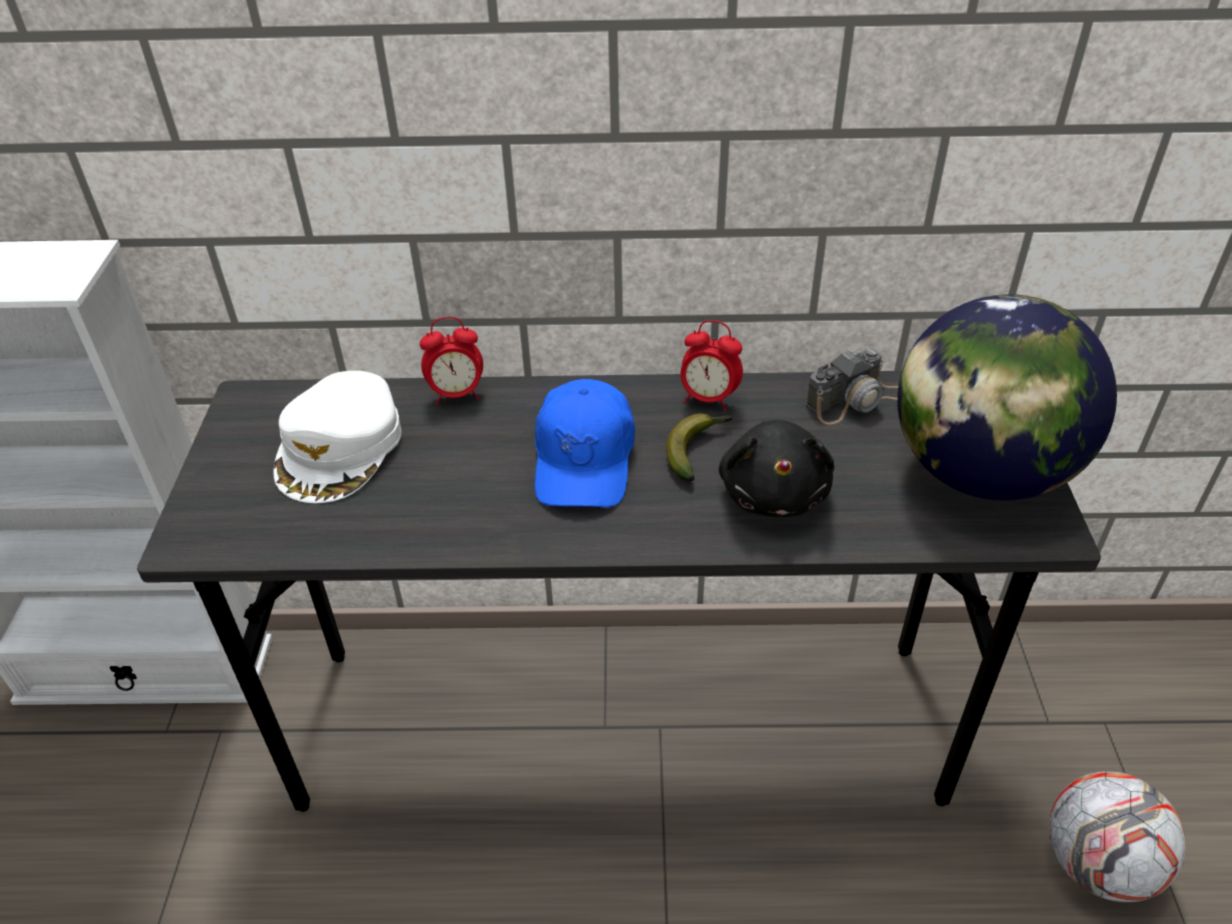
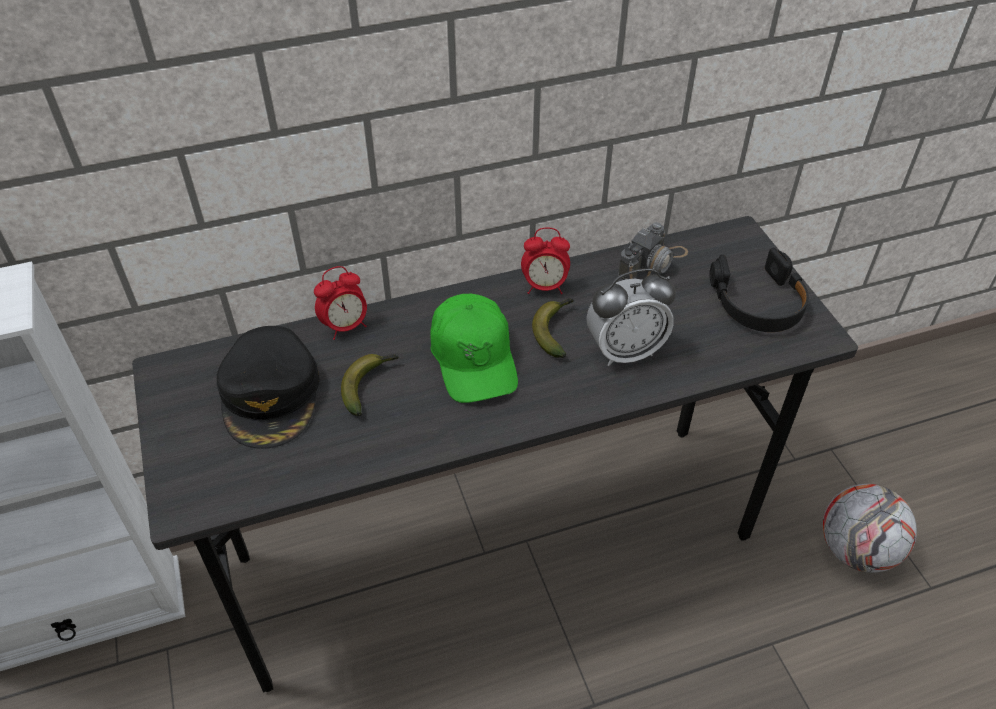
camera: 20 degrees left, 5 degrees up
(340, 448) = (271, 394): white cap -> black cap
(450, 462) = (369, 385): none -> banana
(585, 460) = (474, 358): blue cap -> green cap
(774, 492) = (625, 351): black plush toy -> alarm clock
(979, 473) = (758, 302): globe -> black headphones

